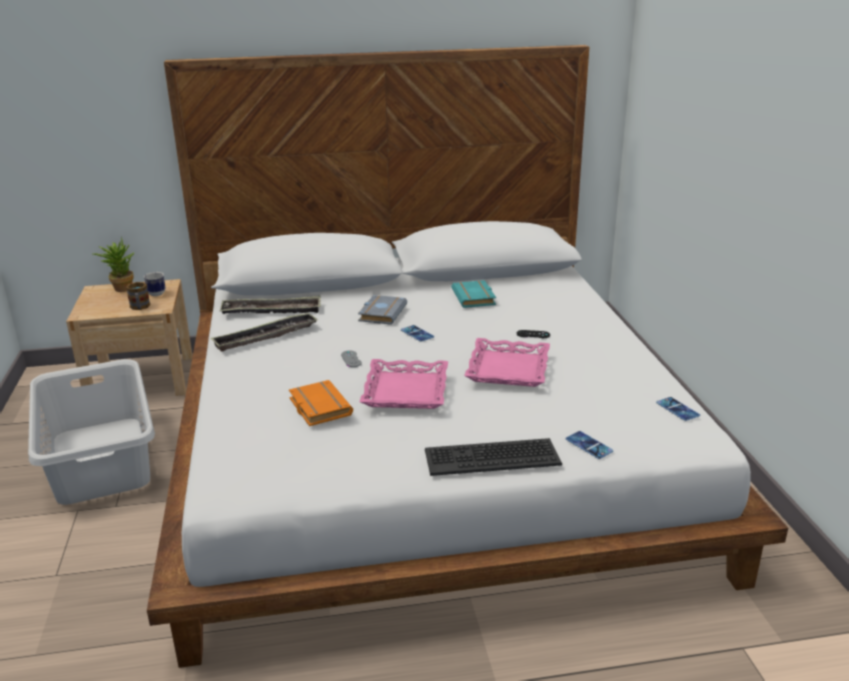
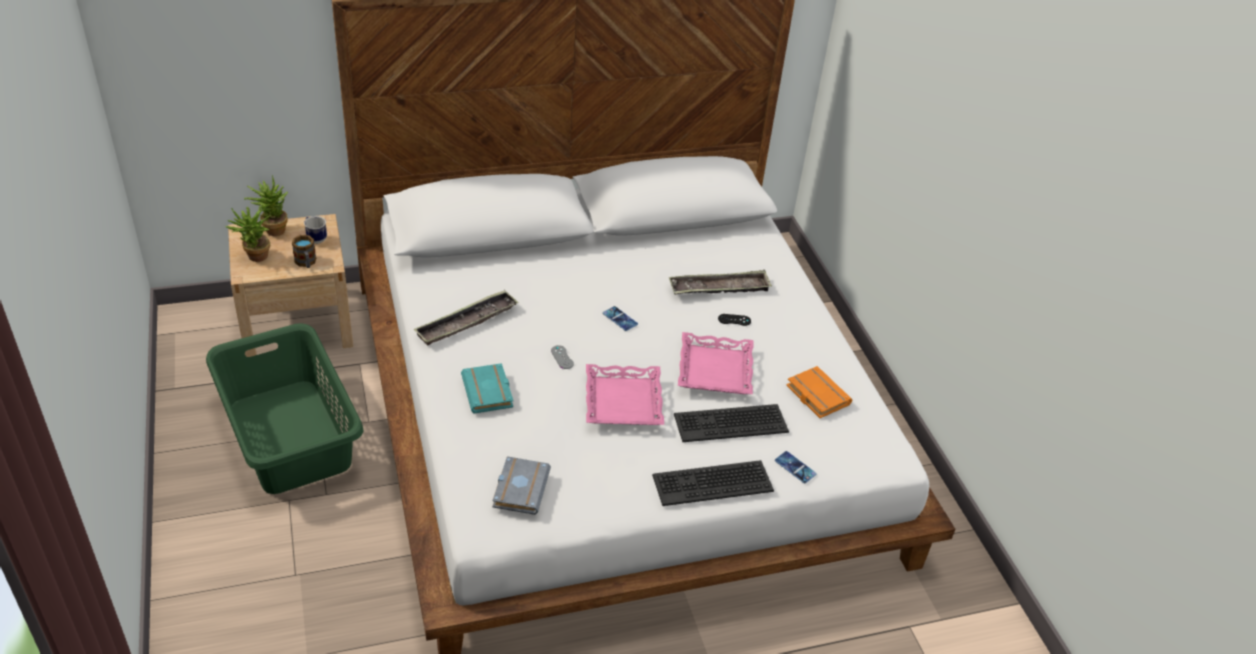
camera: 10 degrees left, 15 degrees up
(96, 305) = (255, 258): none -> potted plant
(102, 458) = (291, 435): grey laundry basket -> green laundry basket
(272, 311) = (462, 281): tray -> tray (719, 288)
(318, 407) = (545, 425): orange book -> orange book (815, 395)
(381, 313) = (577, 285): grey book -> grey book (519, 488)
(475, 298) = (670, 262): turquoise book -> turquoise book (489, 392)
(519, 409) = (730, 423): none -> keyboard
(677, 409) = (871, 421): phone -> none

